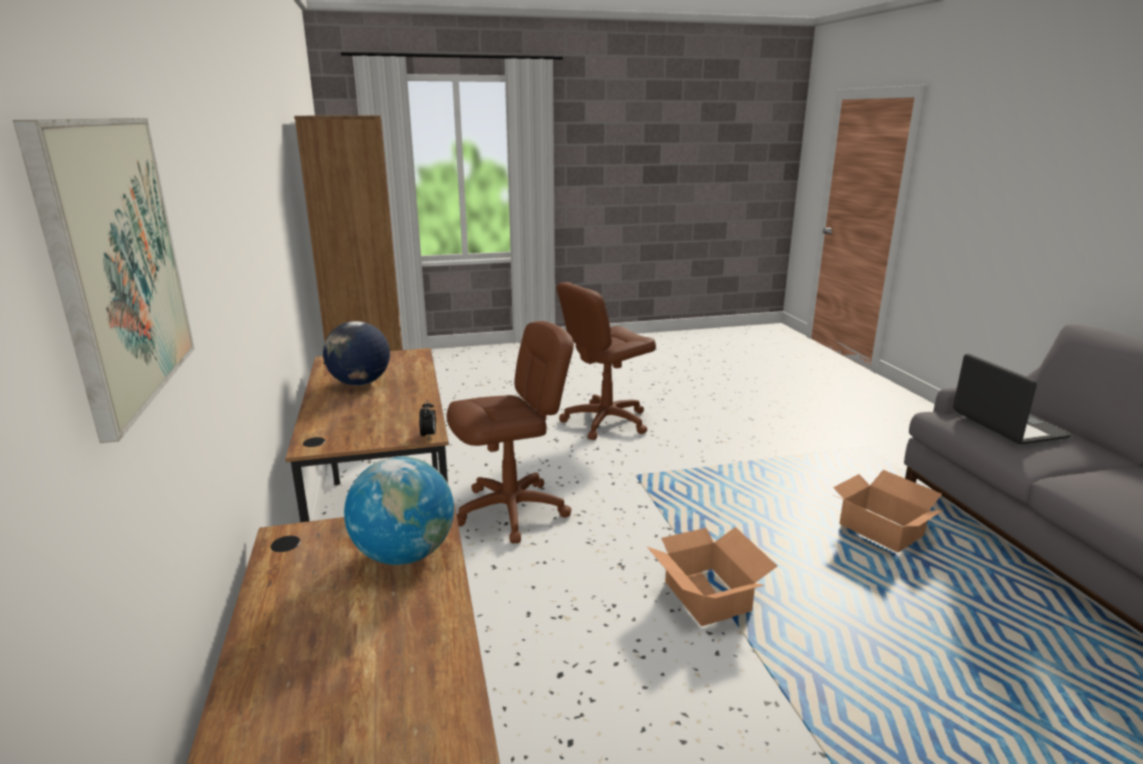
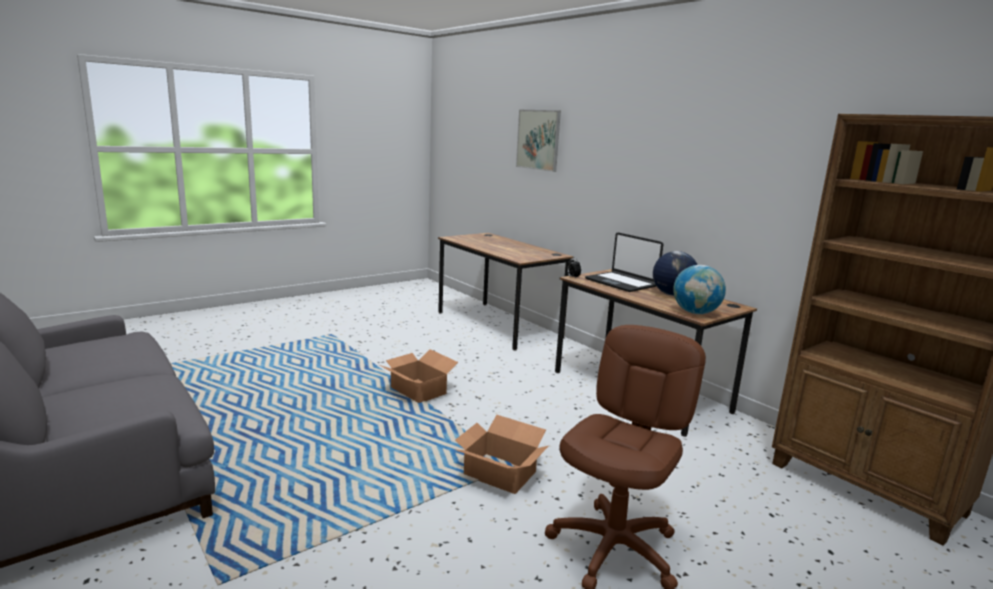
camera: 155 degrees right, 5 degrees down
(404, 554) = (515, 254): globe -> globe (695, 313)
(511, 511) = (582, 416): brown office chair -> none
(881, 531) = (278, 452): cardboard box -> cardboard box (499, 473)
(1007, 425) = (130, 402): laptop -> laptop (621, 283)

